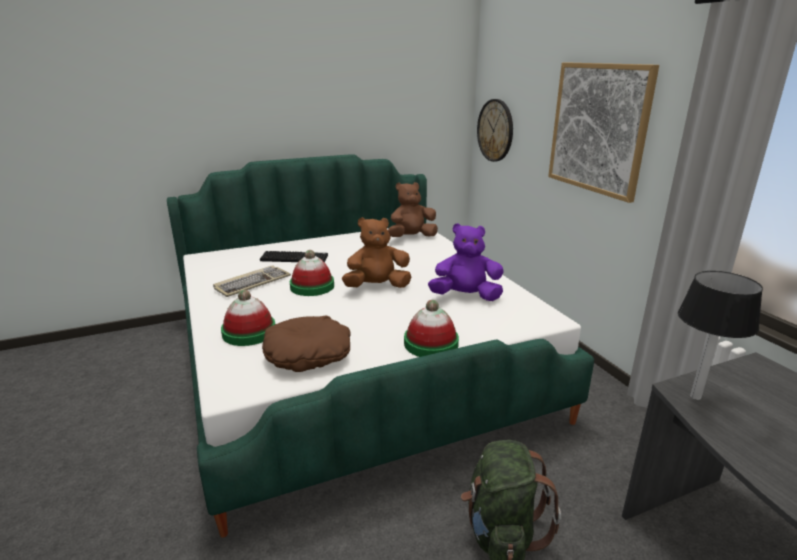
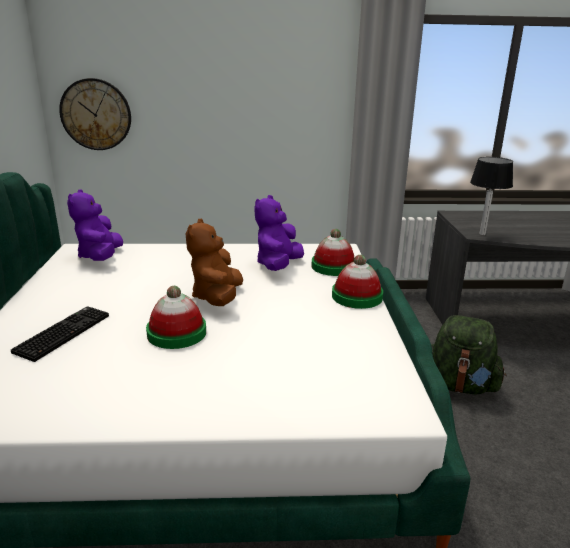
camera: 70 degrees left, 0 degrees up
(249, 332) = (272, 389): hat -> hat (333, 266)
(252, 283) = (116, 375): keyboard -> none
(308, 354) = (346, 357): brown pillow -> none
(411, 237) = (100, 257): brown plush toy -> purple plush toy
(598, 128) = (256, 94): picture -> none

